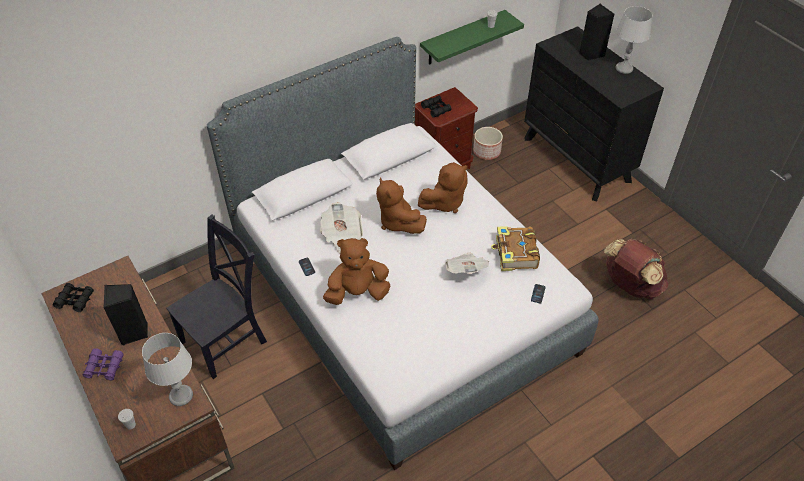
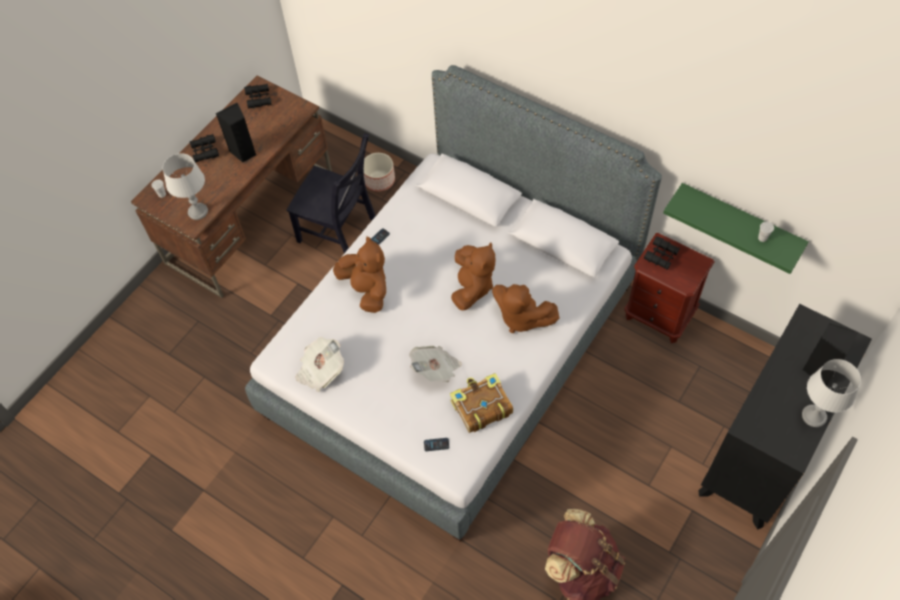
camera: 70 degrees right, 10 degrees up
(104, 367) = (205, 151): purple binoculars -> black binoculars
(342, 236) = (429, 249): newspaper -> newspaper (320, 370)
(398, 222) = (472, 287): brown plush toy -> brown plush toy turned 150 degrees clockwise
(486, 151) = (710, 350): planter -> planter (379, 180)

